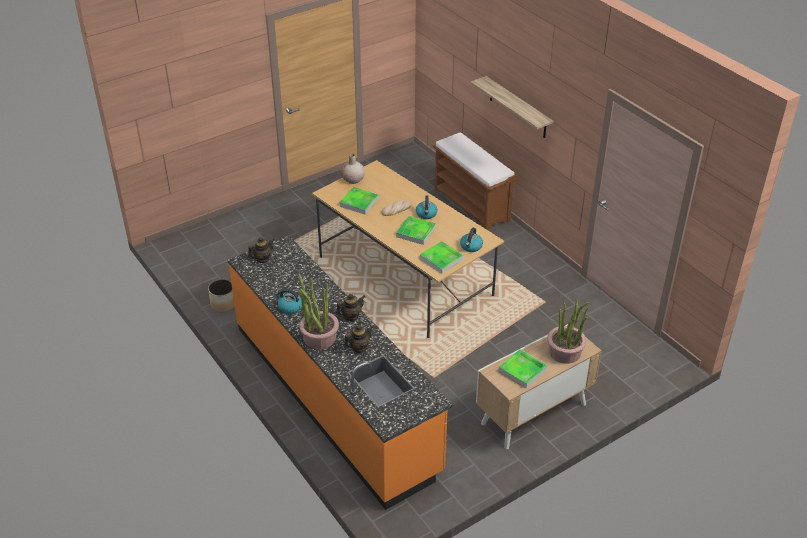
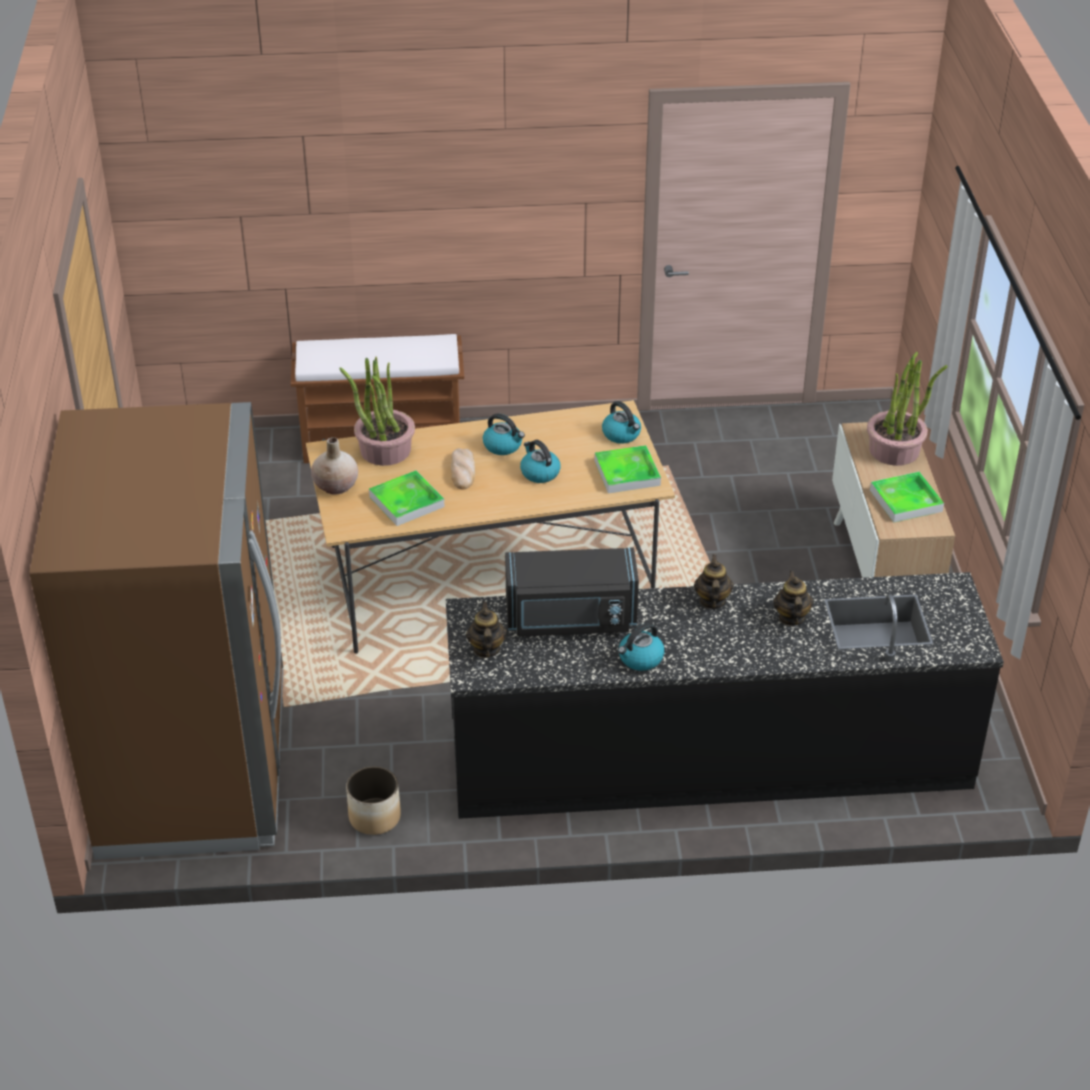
camera: 60 degrees left, 0 degrees up
(219, 243) = (195, 766): none -> brown fridge
(302, 276) = (571, 619): none -> black microwave
(319, 337) = (737, 650): potted plant -> potted plant (385, 450)
(335, 397) = (709, 757): orange counter -> black counter
(416, 232) = (539, 473): tray -> kettle
(518, 108) = (439, 223): shelf -> none

